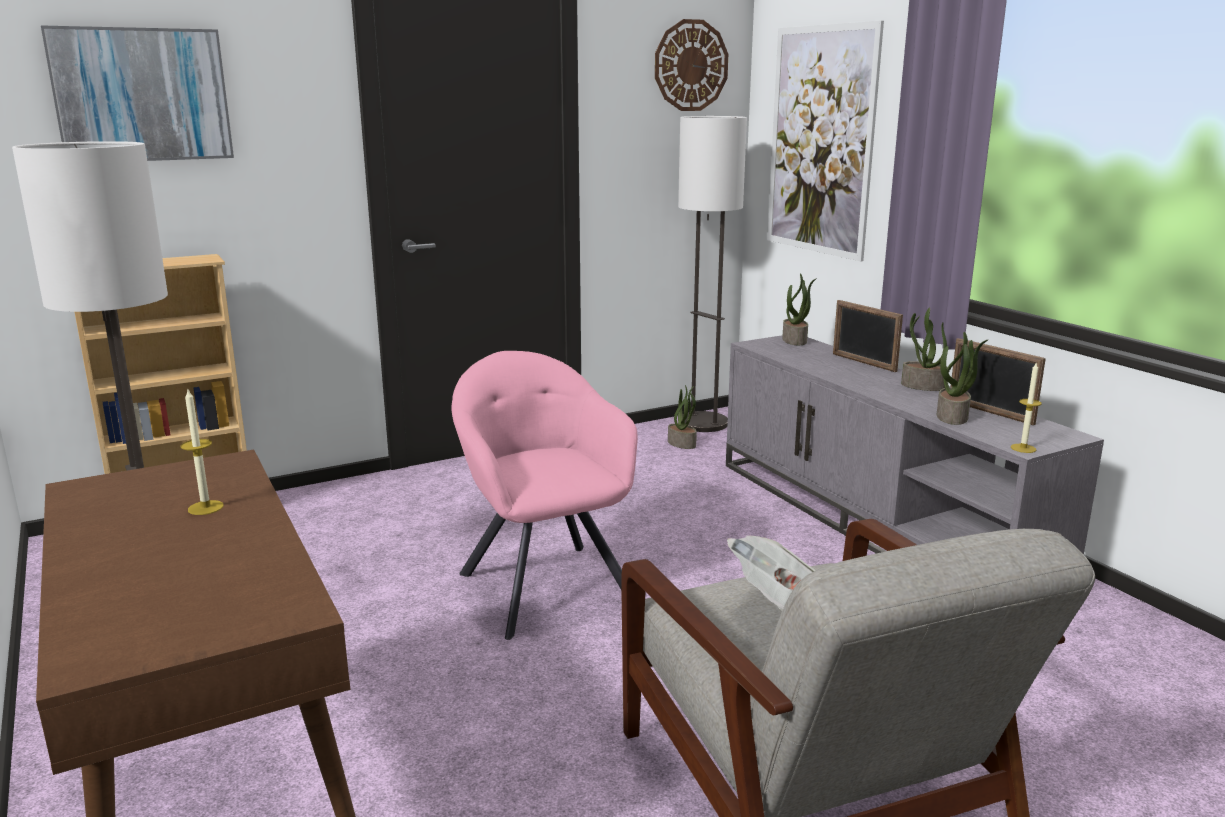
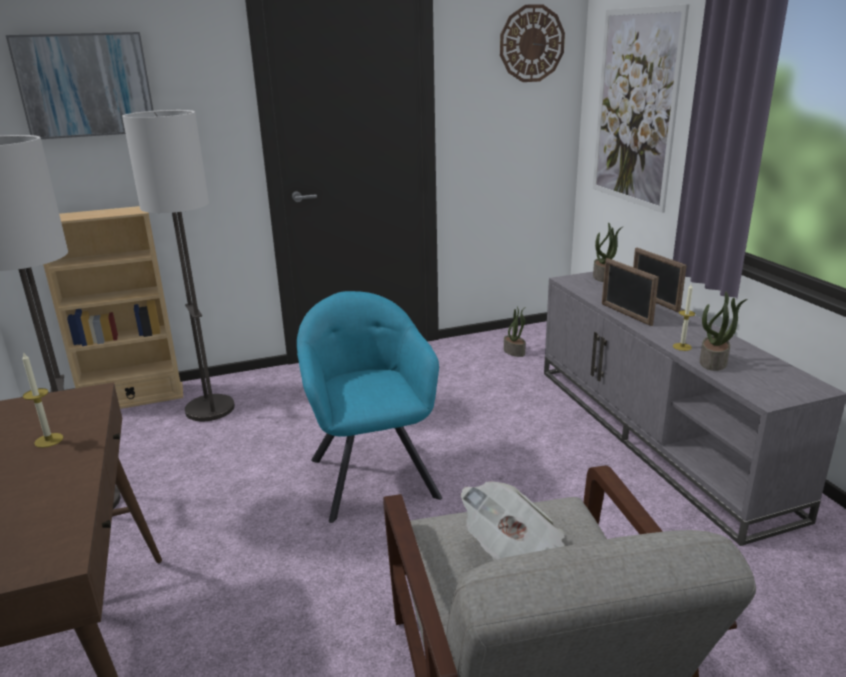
camera: 10 degrees right, 5 degrees up
(544, 584) = (372, 474): pink armchair -> turquoise armchair
(703, 423) = (536, 334): floor lamp -> floor lamp (210, 409)
(922, 386) = (697, 328): potted plant -> none
(990, 412) = (749, 358): picture frame -> picture frame (625, 314)
(1023, 448) = (767, 400): candle -> candle (682, 347)

